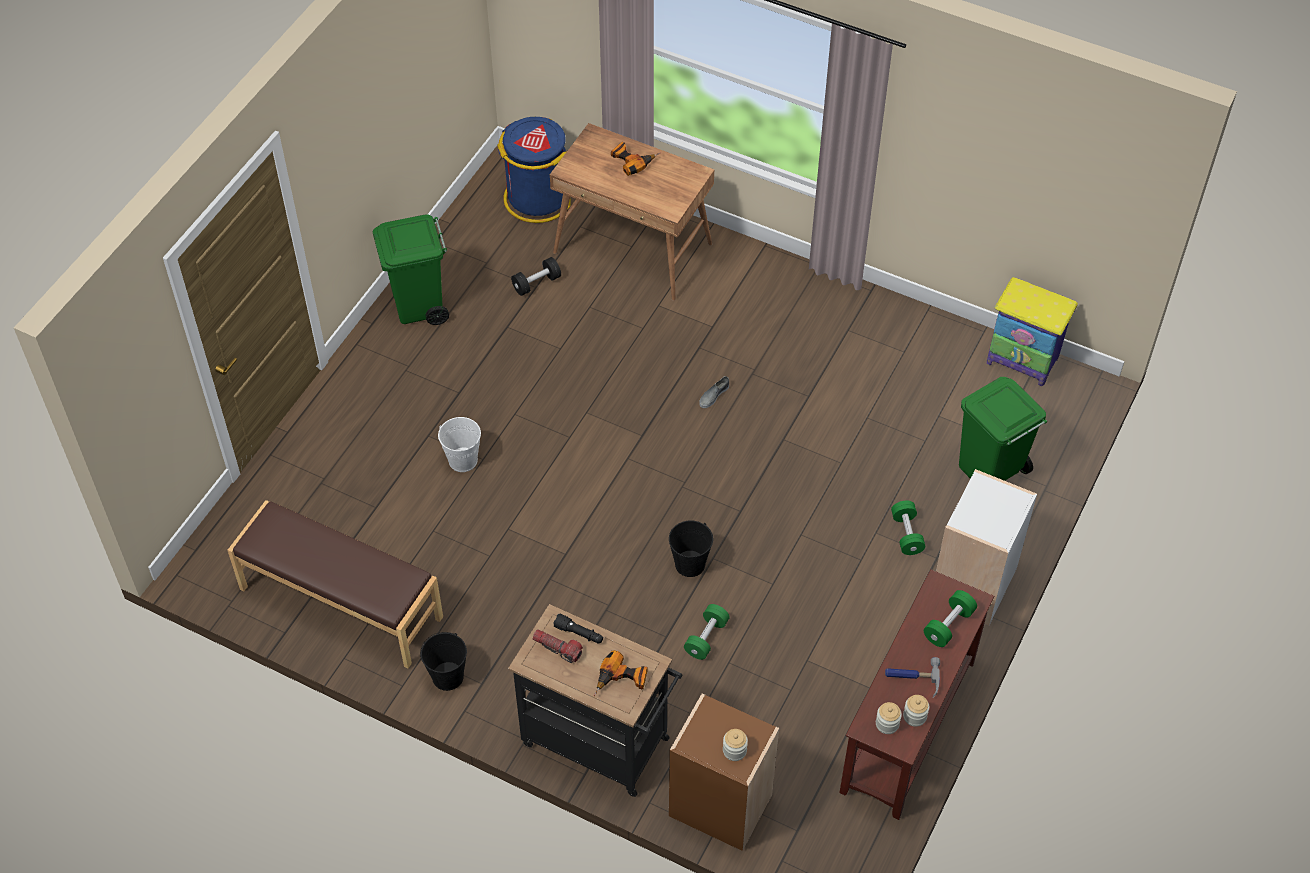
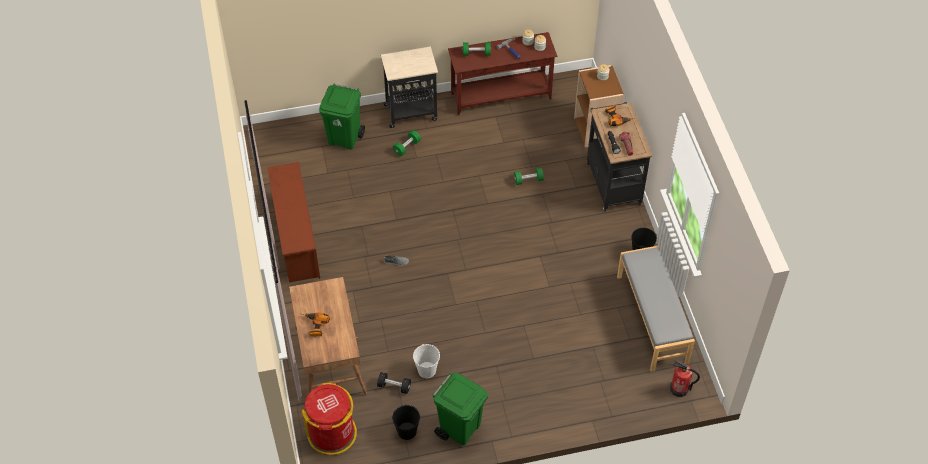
camera: 130 degrees left, 0 degrees up
(221, 551) = (679, 389): none -> fire extinguisher
(340, 604) = (652, 319): brown bench -> grey bench
(463, 460) = (532, 333): white bucket -> white bucket (426, 370)
(537, 198) = (332, 433): blue trash can -> red trash can
(689, 564) = (498, 209): black bucket -> black bucket (407, 431)
(852, 319) = (295, 238): none -> brown shoe rack
(974, 585) = (411, 112): white bookcase -> cart
(1023, 362) = (265, 161): nightstand -> none

